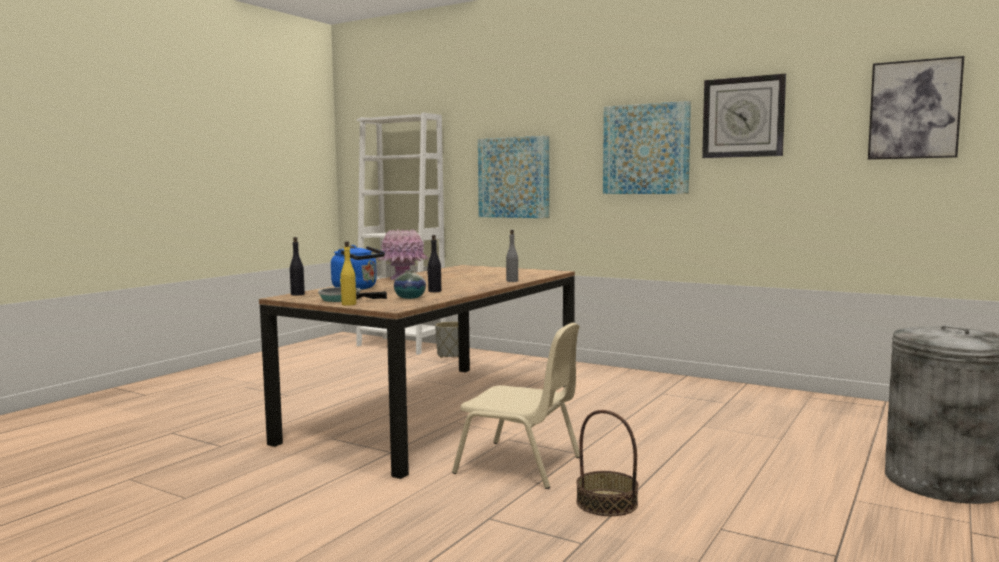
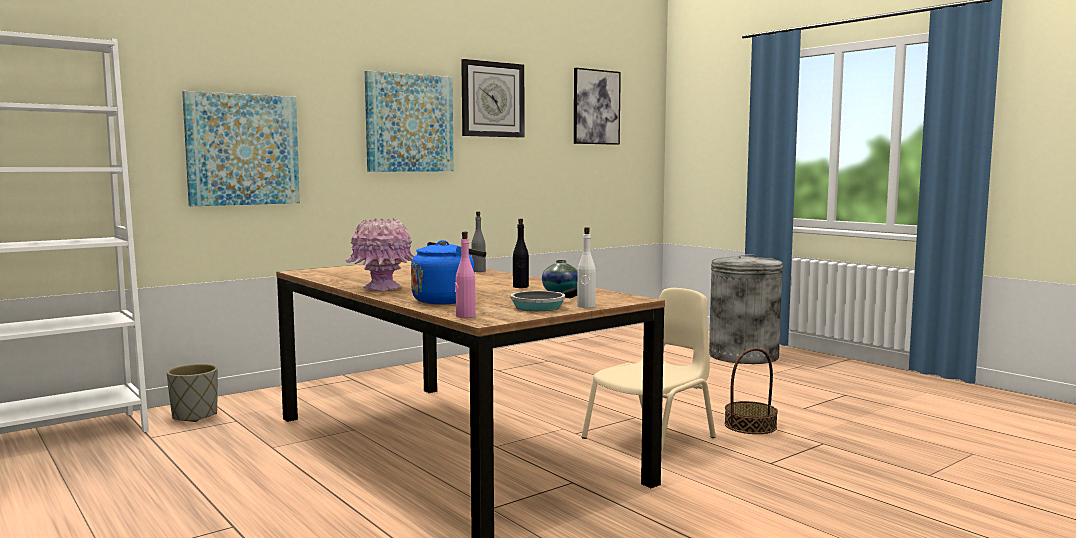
camera: 70 degrees left, 0 degrees up
(297, 294) = (465, 316): black bottle -> pink bottle
(348, 304) = (586, 306): yellow bottle -> white bottle

